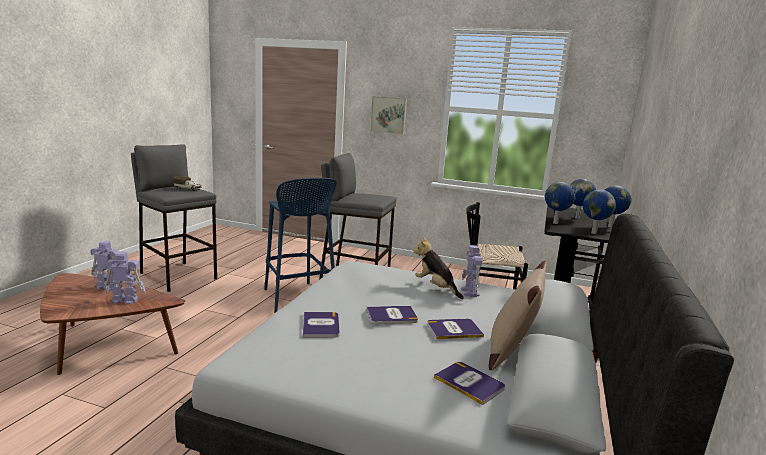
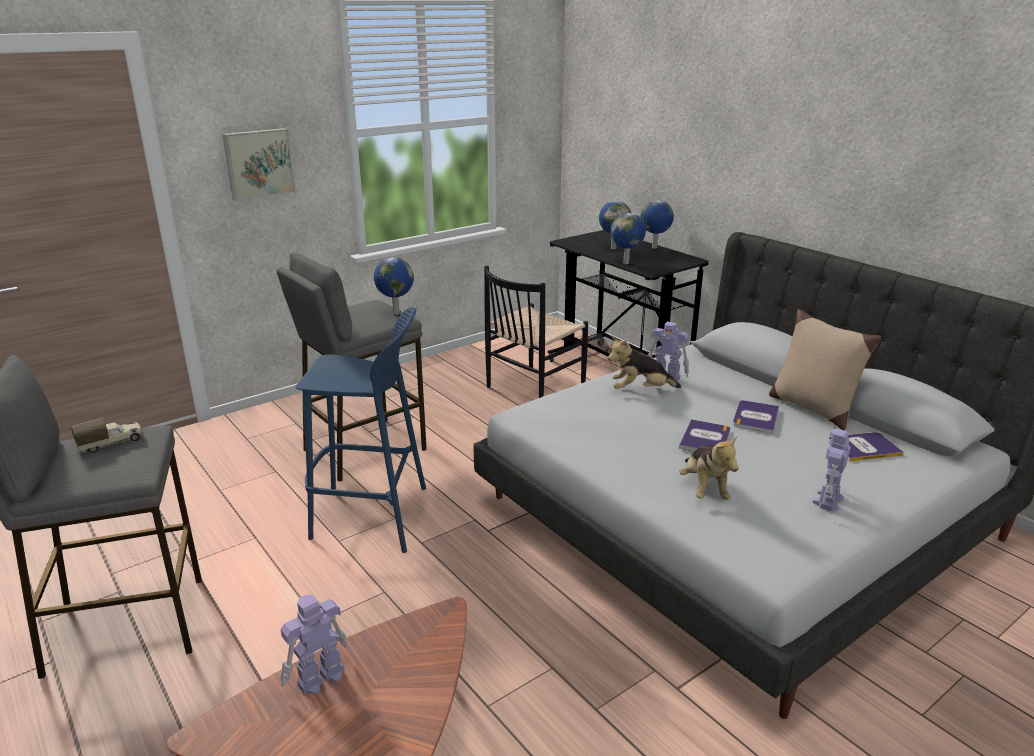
camera: 55 degrees left, 10 degrees up
(124, 300) = (405, 663): toy robot -> toy robot (827, 501)
(321, 325) = (704, 489): book -> plush toy
(593, 233) = (671, 261): globe -> globe (395, 313)

